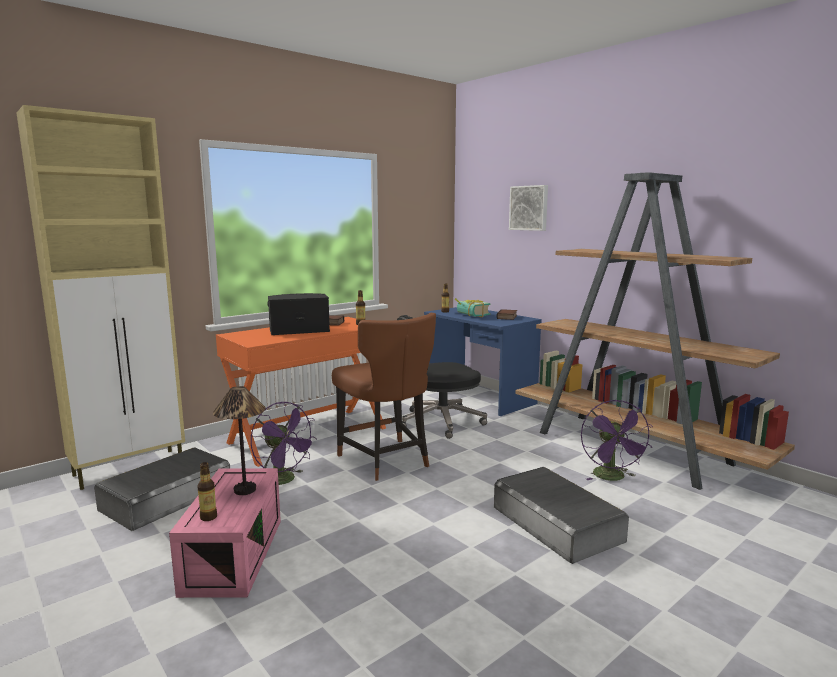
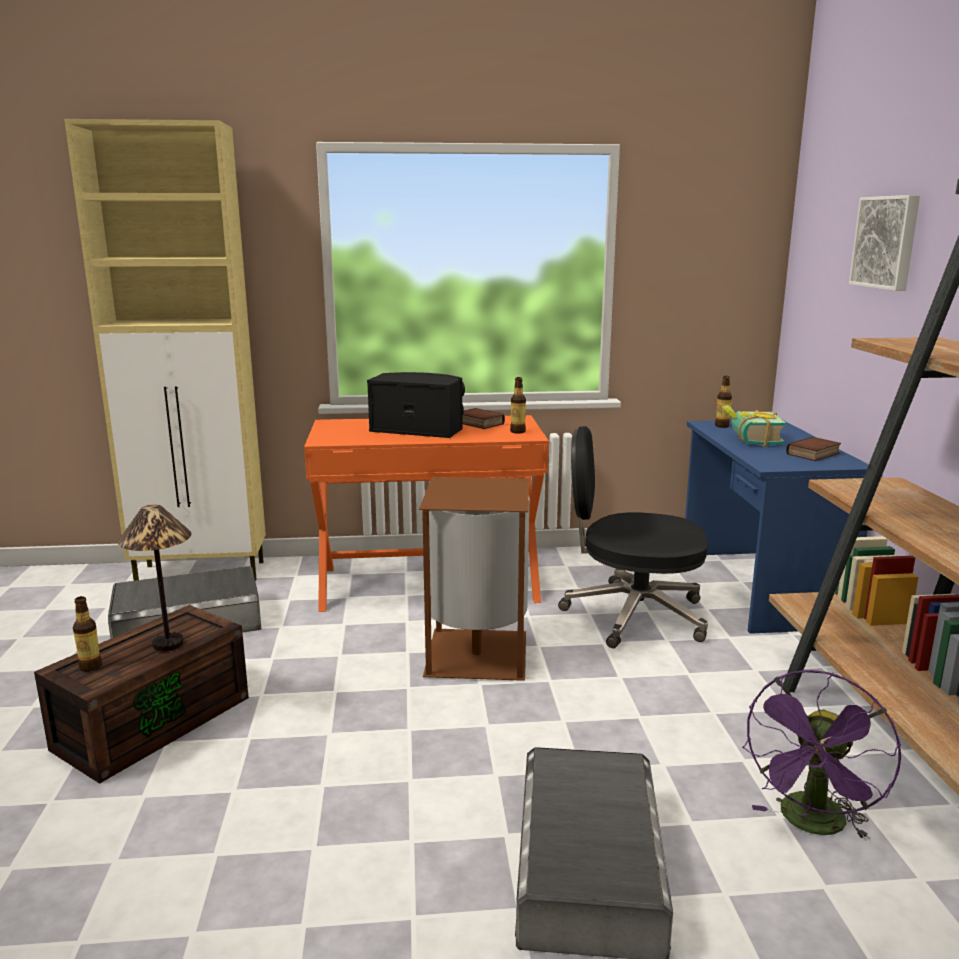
camera: 35 degrees right, 5 degrees up
(232, 554) = (154, 720): pink storage box -> brown storage box
(285, 480) = (322, 642): purple fan -> none
(386, 461) = (475, 655): brown chair -> brown trash can

